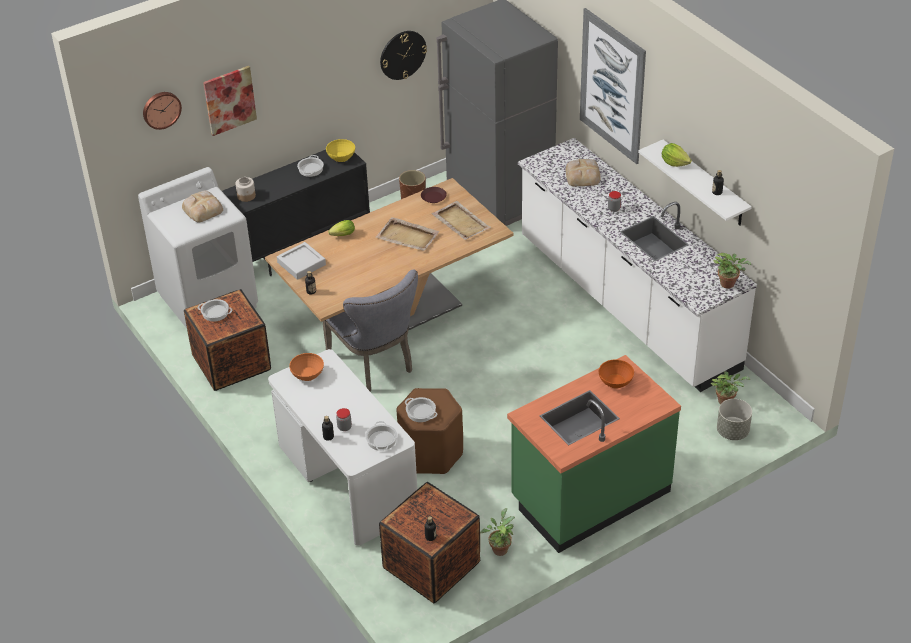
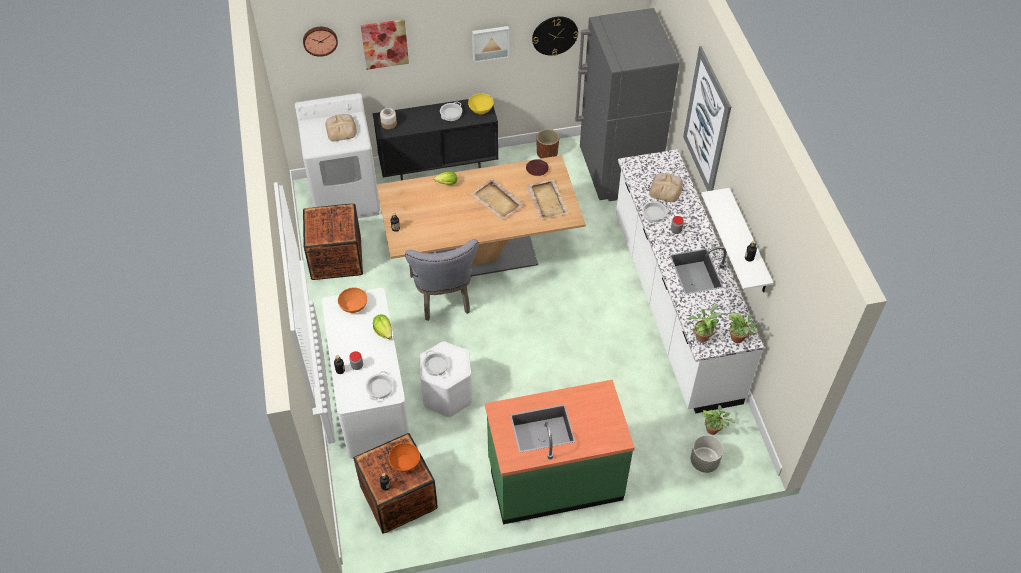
camera: 20 degrees right, 10 degrees up
(215, 313) = (324, 219): cooking pot -> cooking pot (653, 214)
(301, 264) = (401, 200): grey tray -> none
(338, 77) = (490, 42): none -> picture
(431, 454) = (447, 395): brown stool -> white stool
(499, 548) = (458, 502): potted plant -> potted plant (702, 335)
(615, 381) = (590, 403): orange bowl -> orange bowl (404, 462)
(674, 163) = (726, 215): lettuce -> lettuce (383, 331)

